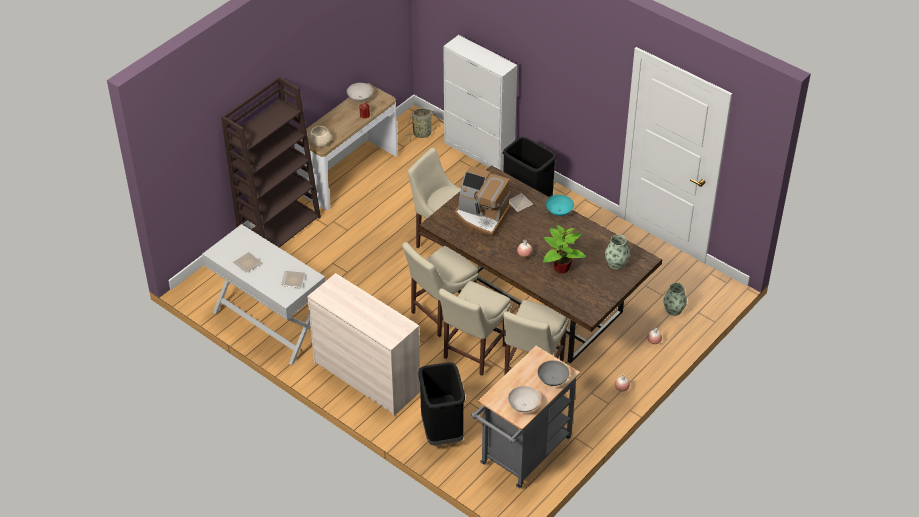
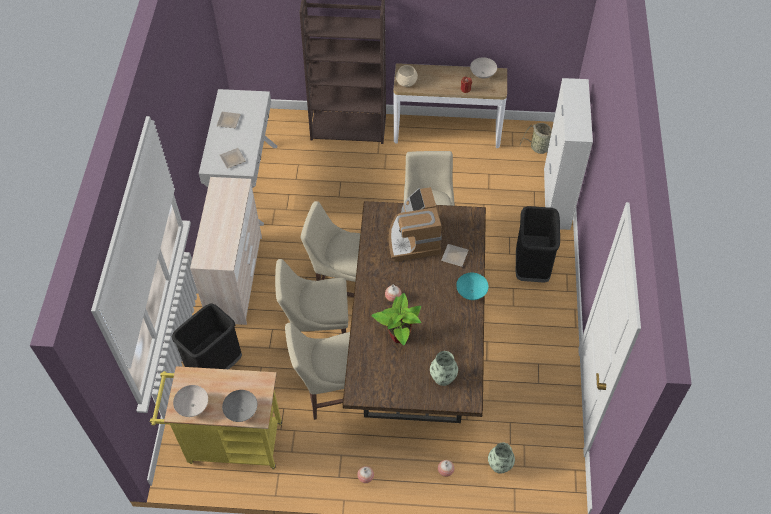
camera: 55 degrees right, 10 degrees up
(522, 455) = (229, 443): grey cart -> yellow cart

